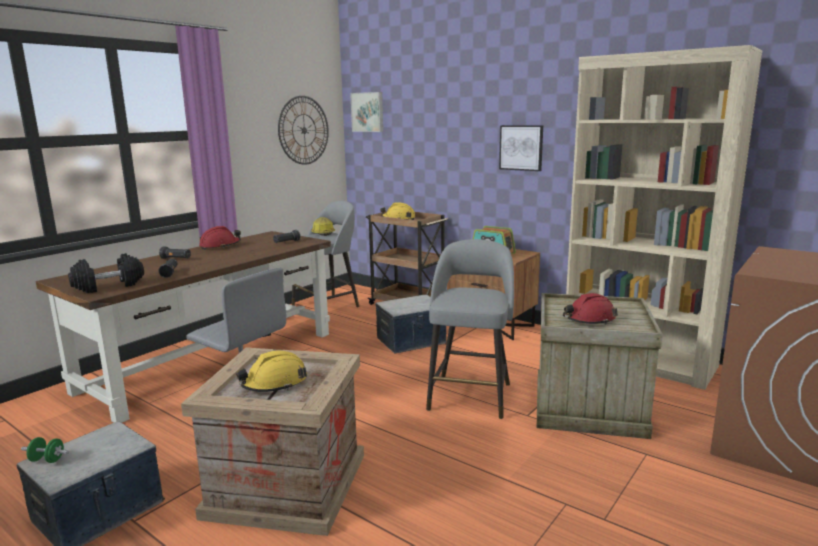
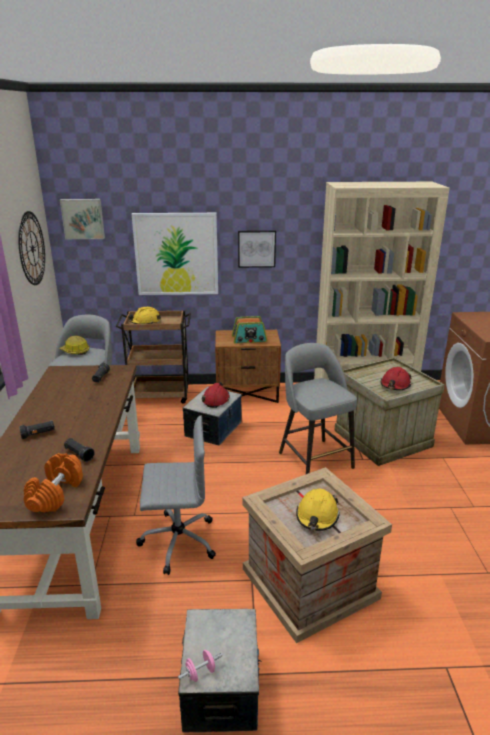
camera: 40 degrees left, 10 degrees up
(47, 460) = (200, 672): green dumbbell -> pink dumbbell
(109, 286) = (56, 493): black dumbbell -> orange dumbbell
(220, 246) = (44, 402): red hard hat -> red hard hat (216, 400)
(441, 151) = (176, 254): none -> picture

